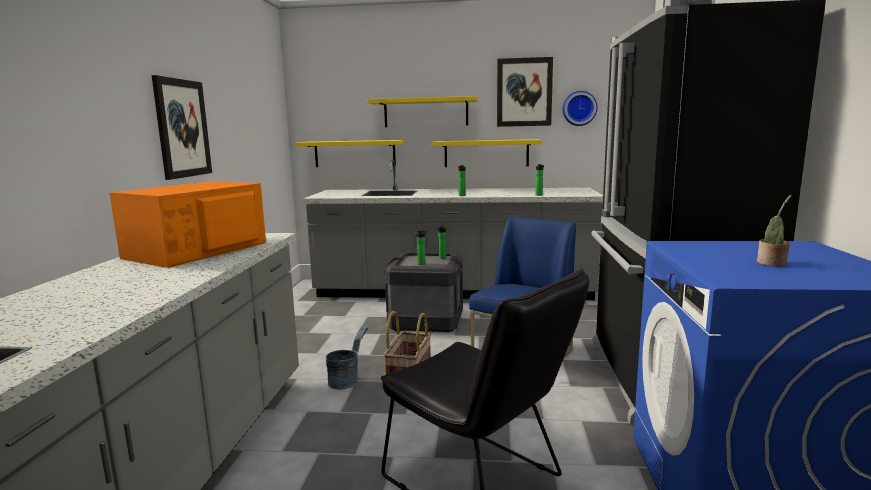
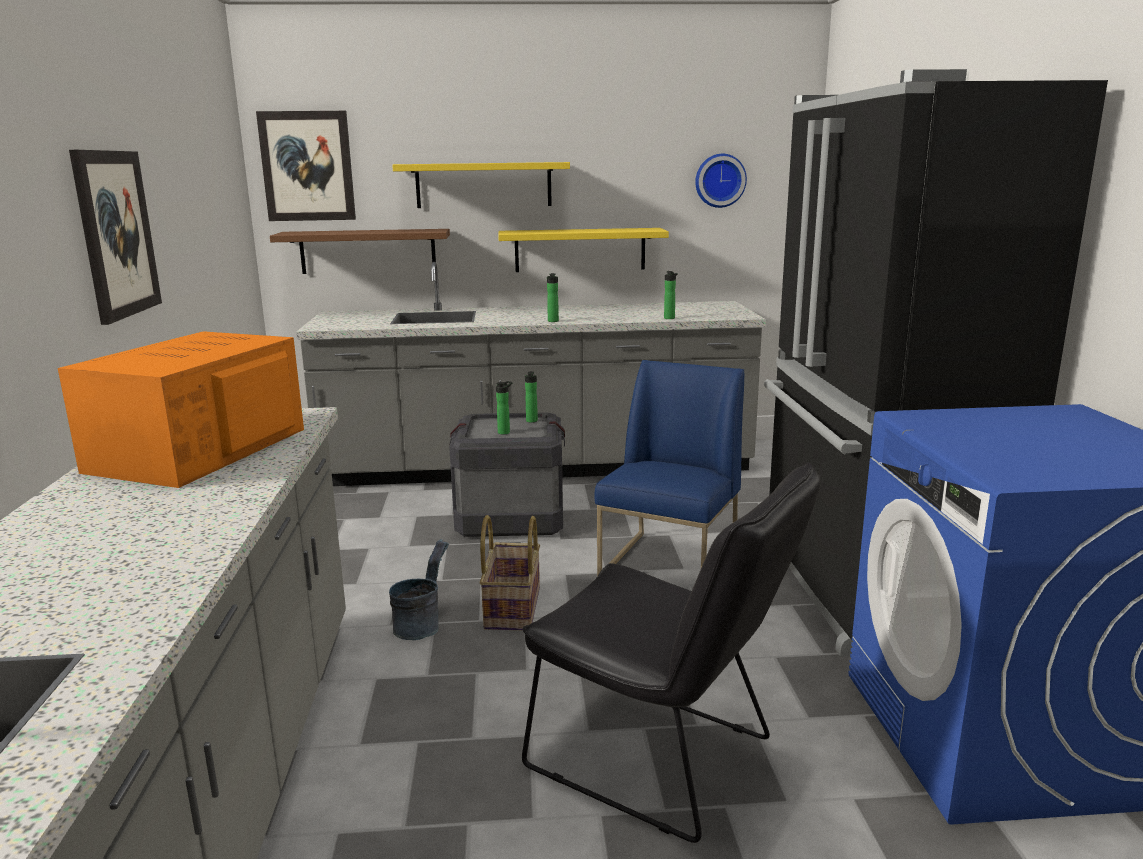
camera: 10 degrees left, 5 degrees up
(355, 153) = (368, 251): yellow shelf -> brown shelf
(524, 92) = (637, 154): picture -> picture (307, 166)
(772, 263) = (1049, 447): potted plant -> none

